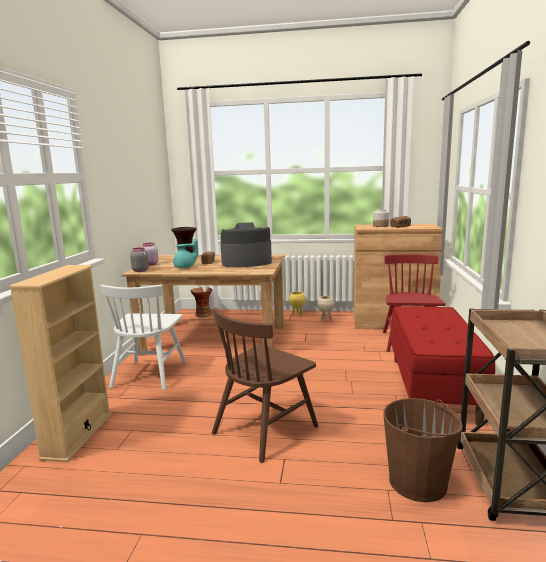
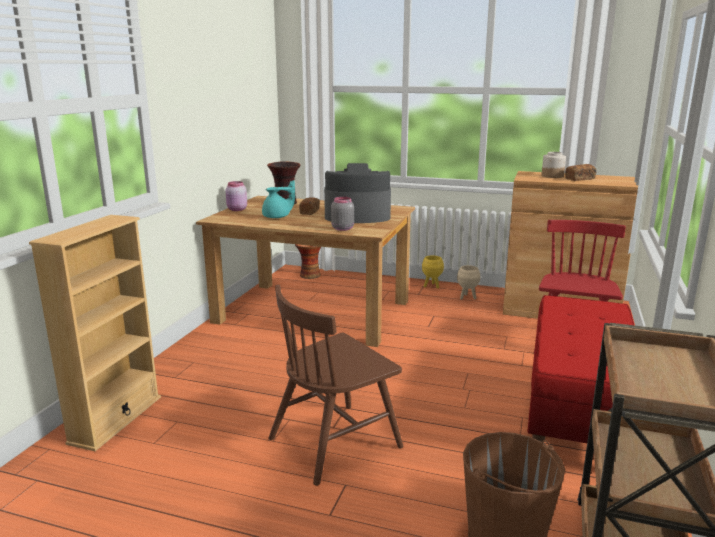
camera: 10 degrees right, 5 degrees up
(140, 271) = (220, 218): grey jar -> grey jar (342, 228)
(149, 374) = (219, 351): white chair -> none

